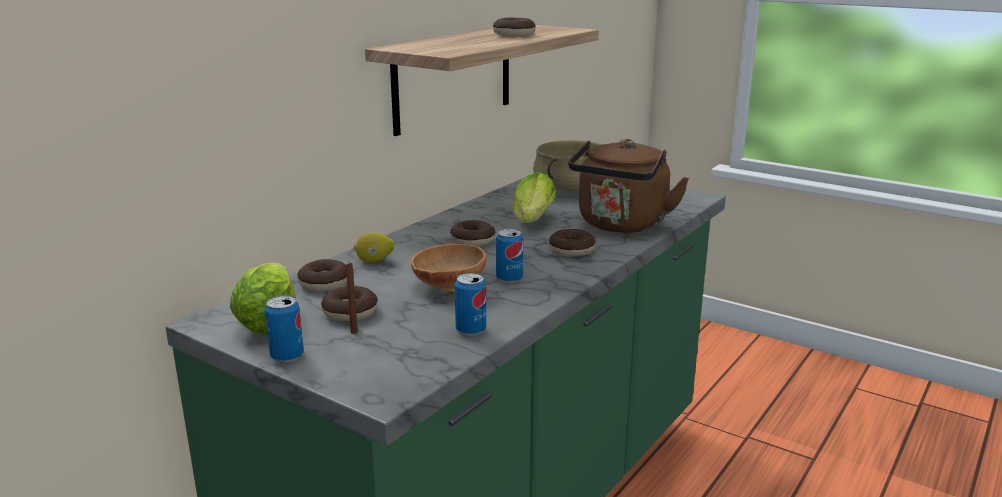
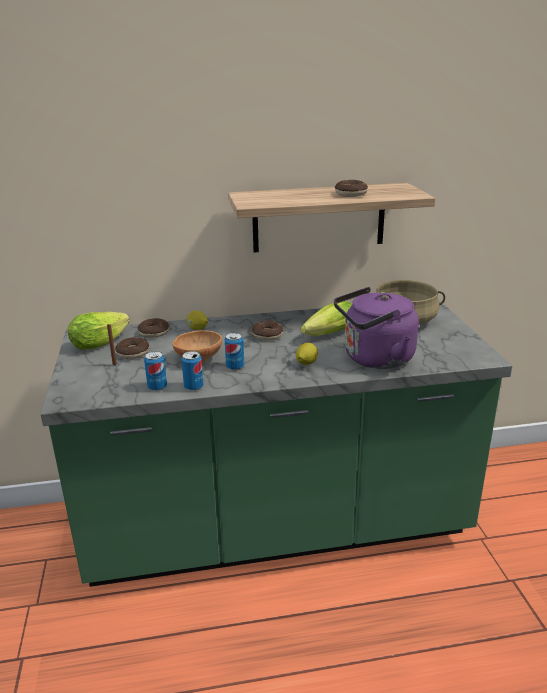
camera: 45 degrees right, 5 degrees up
(287, 356) = (71, 364): can -> can (193, 387)
(571, 250) = (306, 363): donut -> lemon
(621, 225) = (374, 359): brown kettle -> purple kettle

